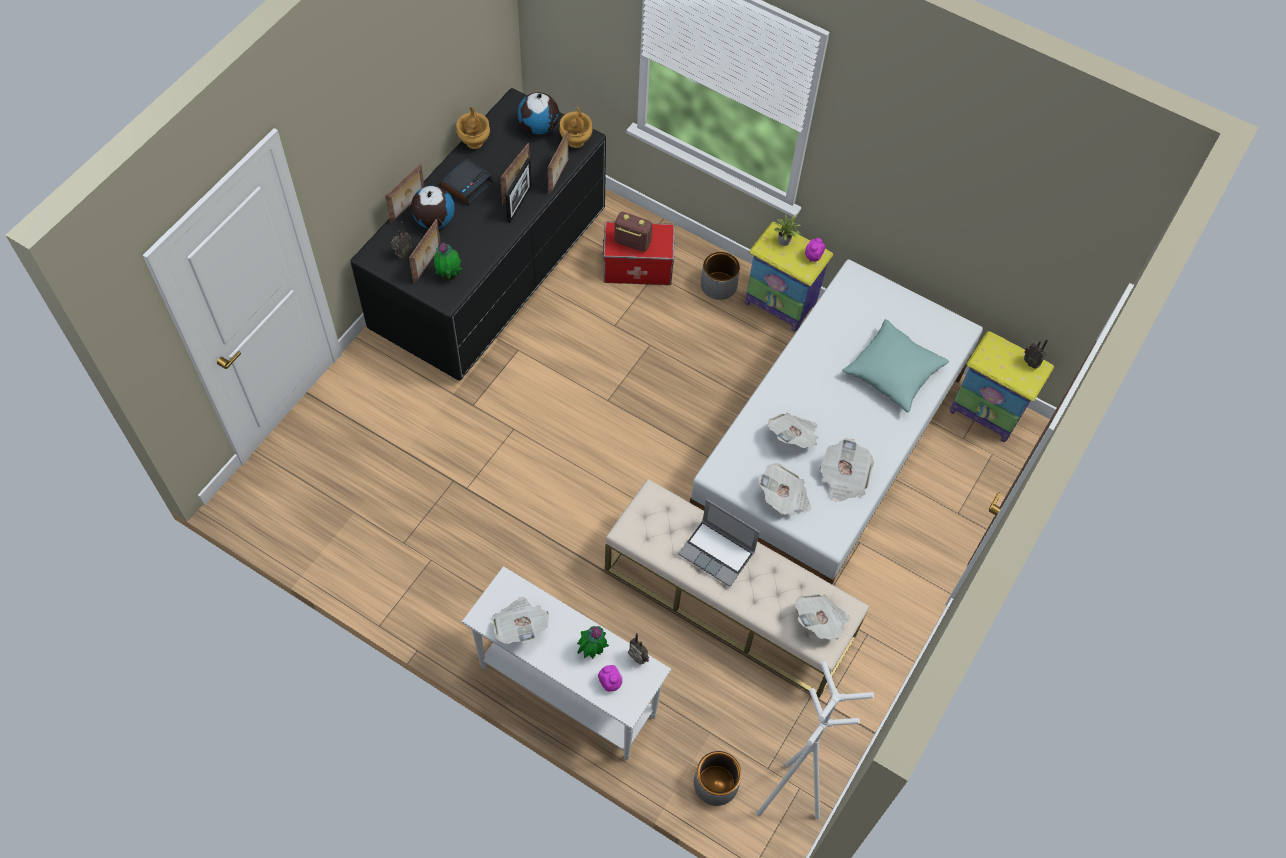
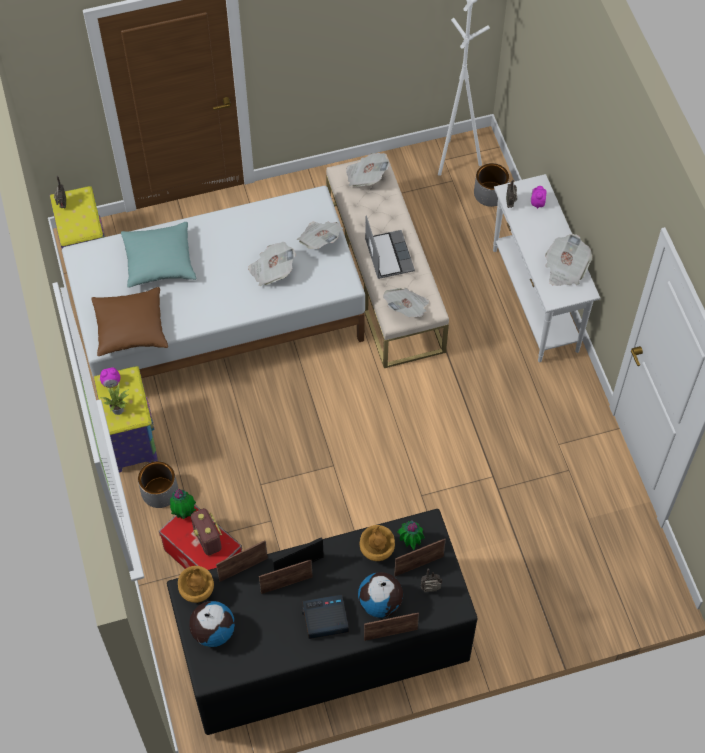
camera: 135 degrees left, 0 degrees up
(475, 143) = (281, 658): brown vase -> brown vase (376, 551)
(592, 651) = (533, 226): potted plant -> potted plant (184, 513)
(843, 478) = (269, 225): newspaper -> newspaper (407, 308)
(848, 303) = (130, 328): none -> brown pillow

